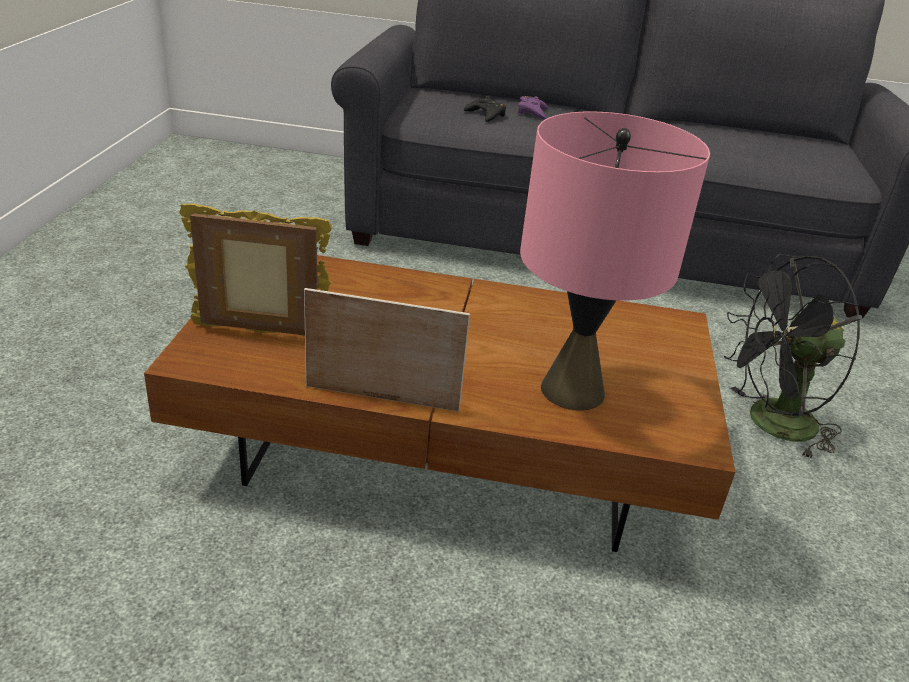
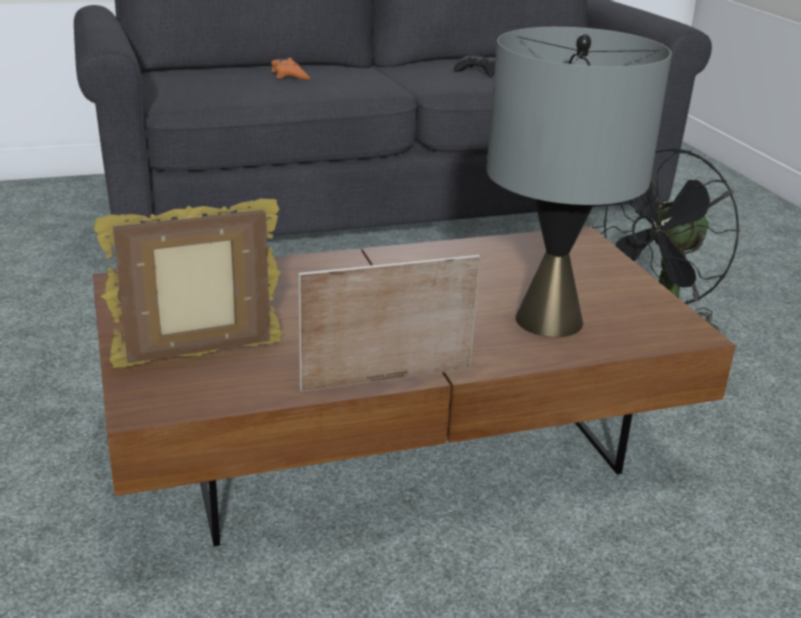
camera: 25 degrees left, 5 degrees down
(486, 114) = (246, 85): black game controller -> black game controller (477, 71)
(532, 112) = (289, 75): purple game controller -> orange game controller
(571, 390) = (548, 320): pink table lamp -> grey table lamp

